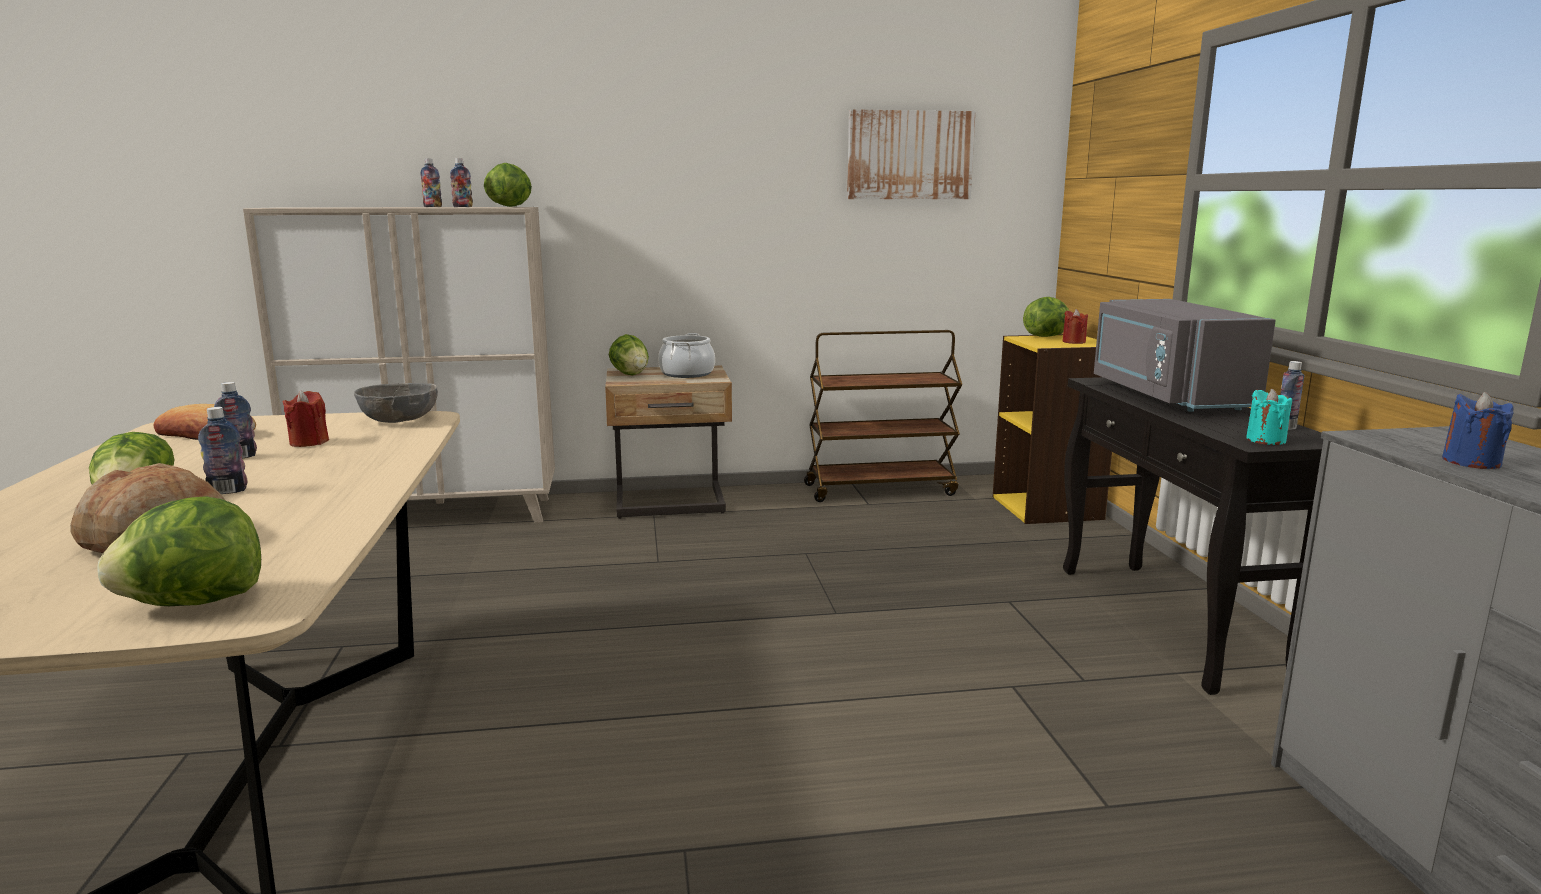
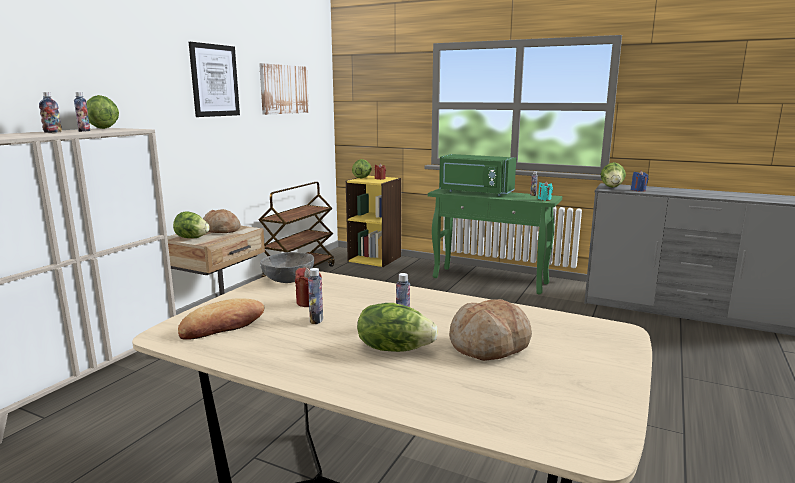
camera: 55 degrees left, 0 degrees up
(194, 603) = (601, 340): lettuce -> lettuce (612, 187)
(686, 374) = (221, 230): cooking pot -> bread
(741, 142) = (214, 80): none -> picture
(1166, 396) = (475, 192): grey microwave -> green microwave
(1169, 623) = (491, 280): black console table -> green console table

